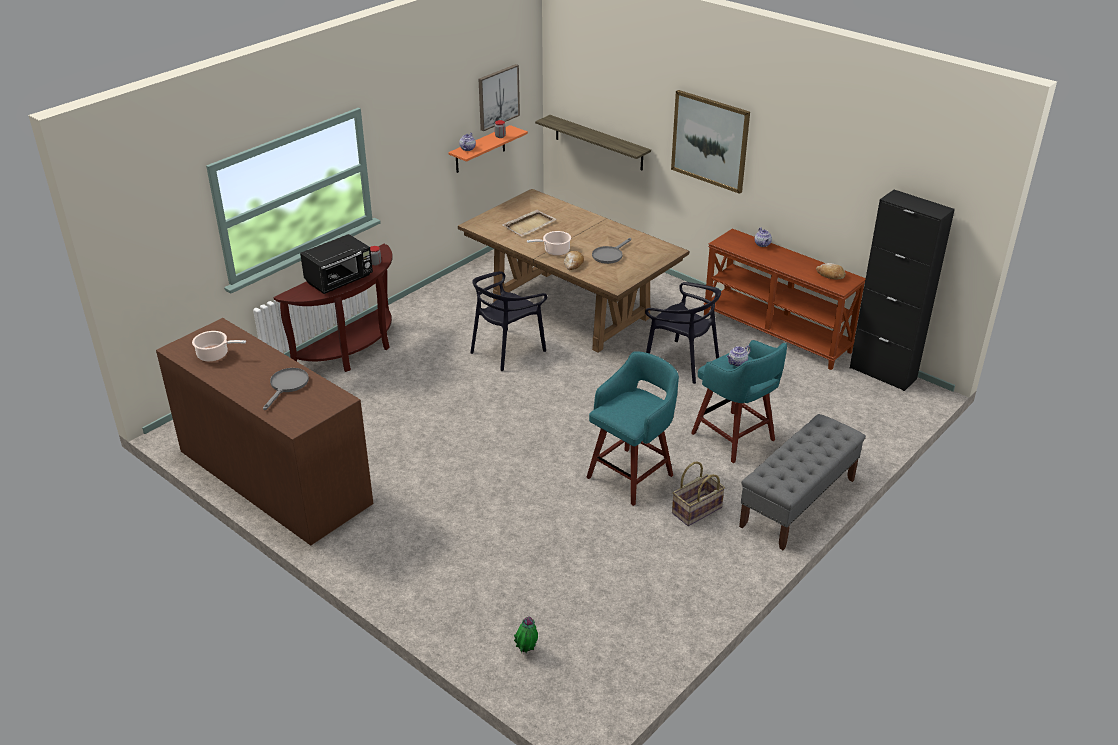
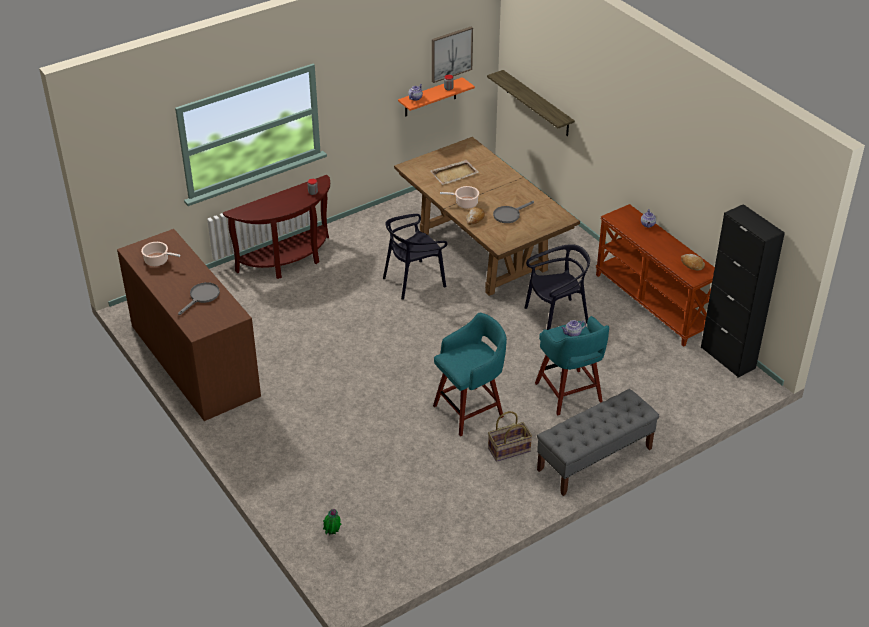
camera: 15 degrees right, 5 degrees up
(340, 280) = (279, 205): black microwave -> none
(682, 362) = (556, 317): black chair -> black chair turned 75 degrees counterclockwise
(710, 141) = (617, 125): picture -> none

